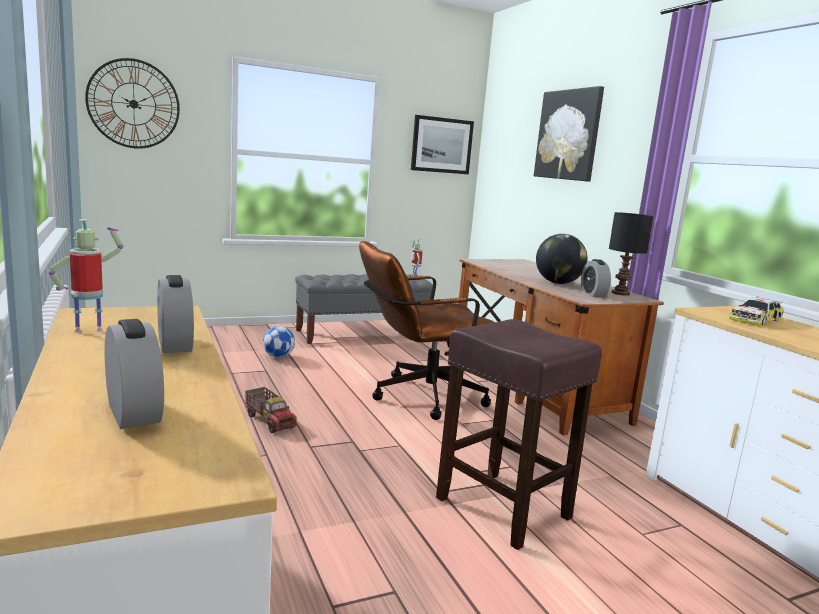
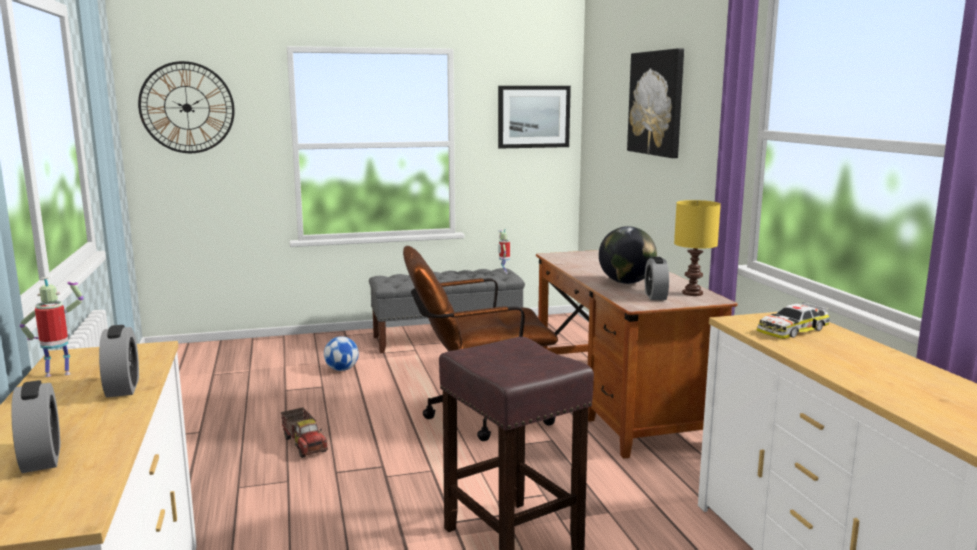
camera: 10 degrees right, 0 degrees up
(619, 293) = (691, 293): black table lamp -> yellow table lamp

